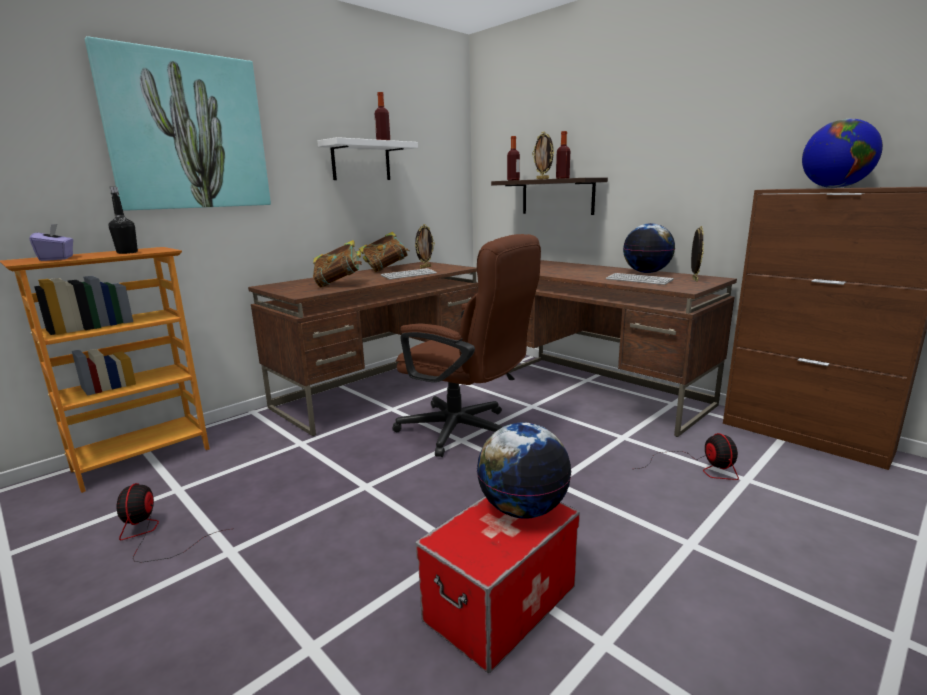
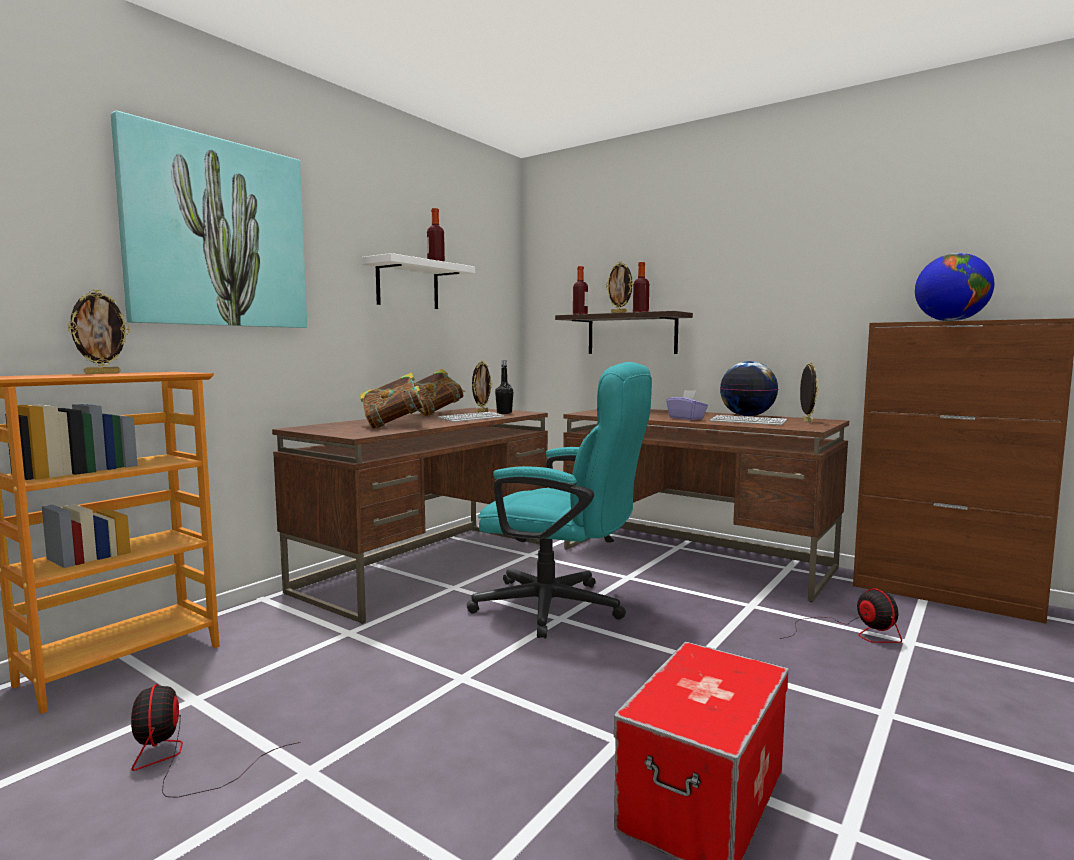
camera: 10 degrees left, 10 degrees down
(57, 258) = (51, 376): purple tissue box -> purple tissue box (686, 418)
(103, 252) = (102, 373): none -> picture frame
(127, 252) = (141, 373): black bottle -> black bottle (504, 413)
(466, 432) = (562, 609): brown office chair -> turquoise office chair
(522, 509) = (721, 670): globe -> none

